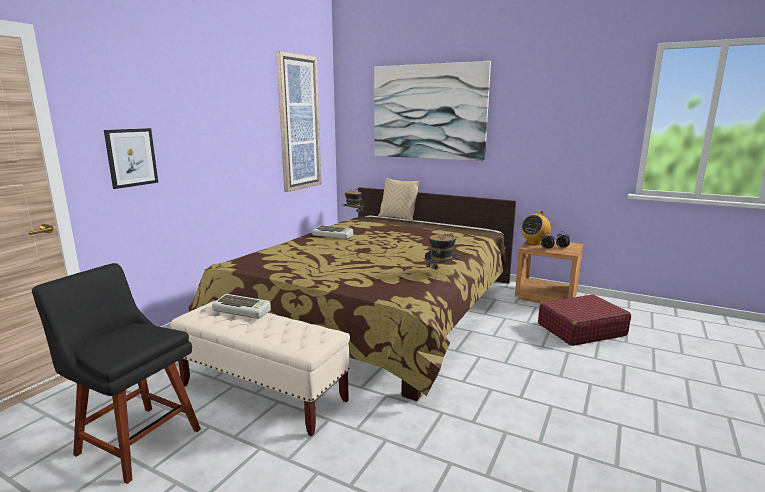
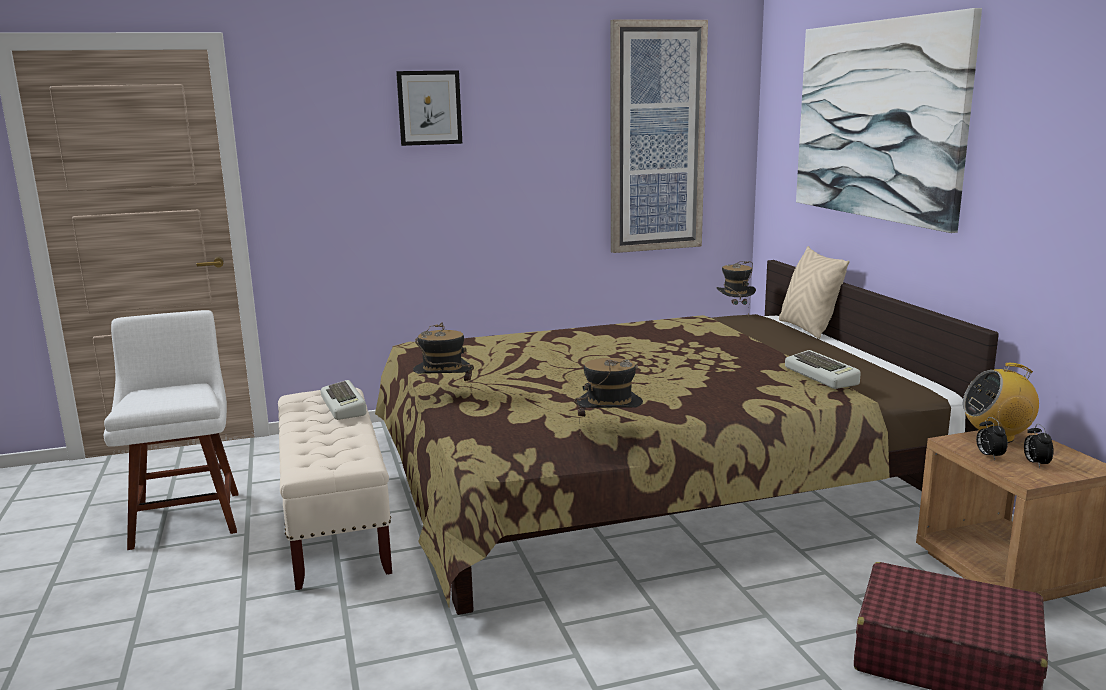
camera: 45 degrees right, 0 degrees up
(131, 157) = (334, 185): picture -> picture (429, 108)
(135, 439) = (187, 516): black chair -> white chair
(326, 282) = (444, 395): none -> hat
(333, 235) = (615, 335): keyboard -> keyboard (823, 376)

